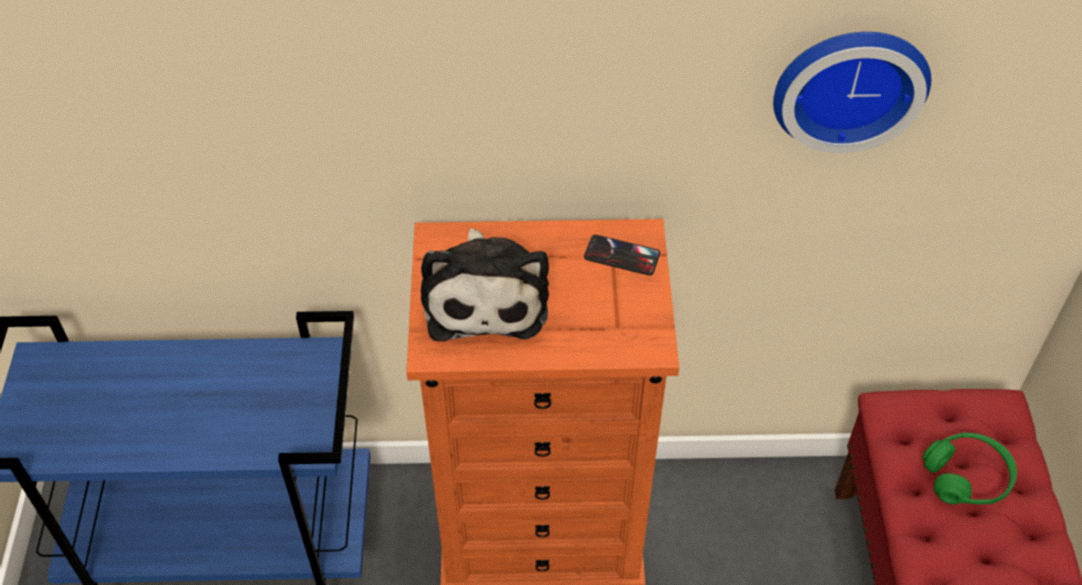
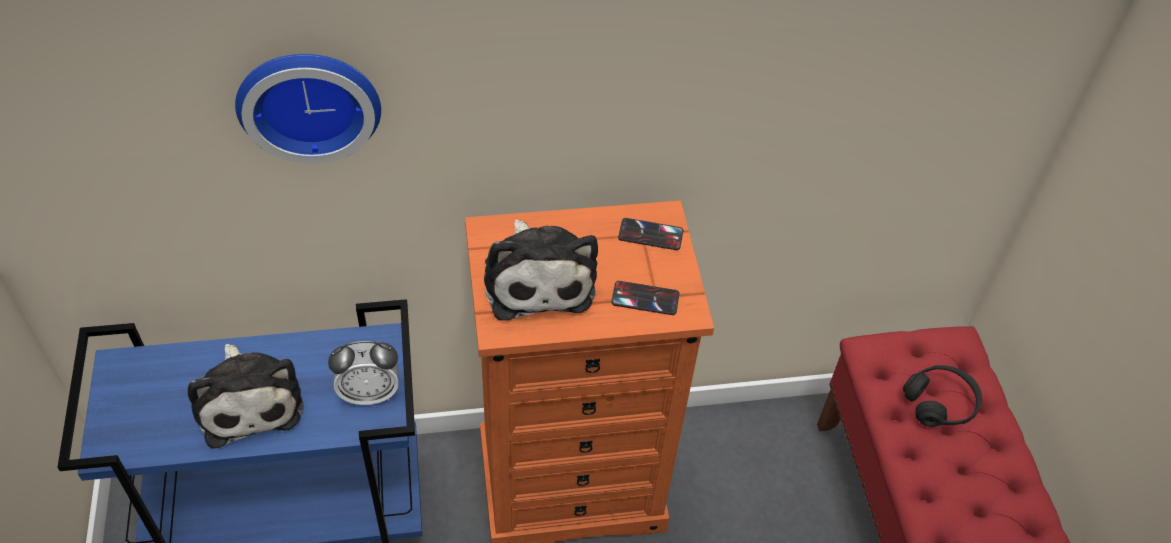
camera: 10 degrees left, 0 degrees up
(170, 409) = (249, 400): none -> plush toy
(301, 412) = (369, 393): none -> alarm clock
(604, 328) = (645, 298): none -> phone
(848, 83) = (839, 75): wall clock -> wall clock (309, 100)
(966, 477) = (939, 403): green headphones -> black headphones

